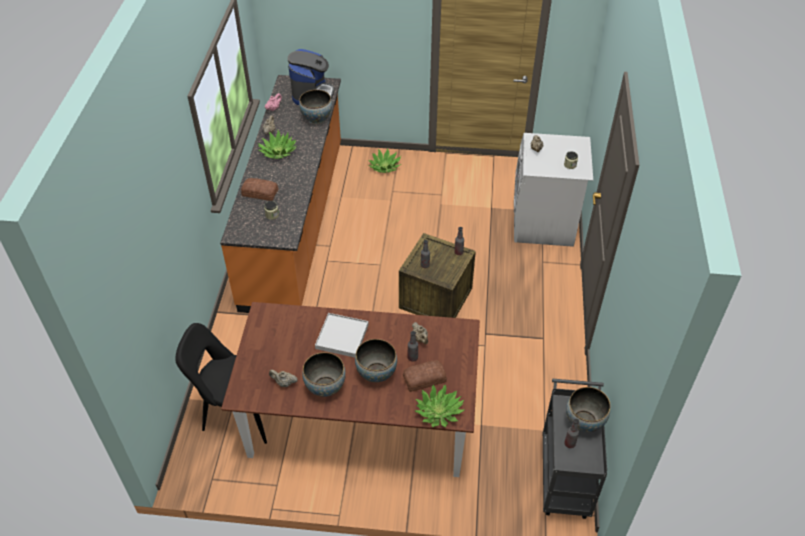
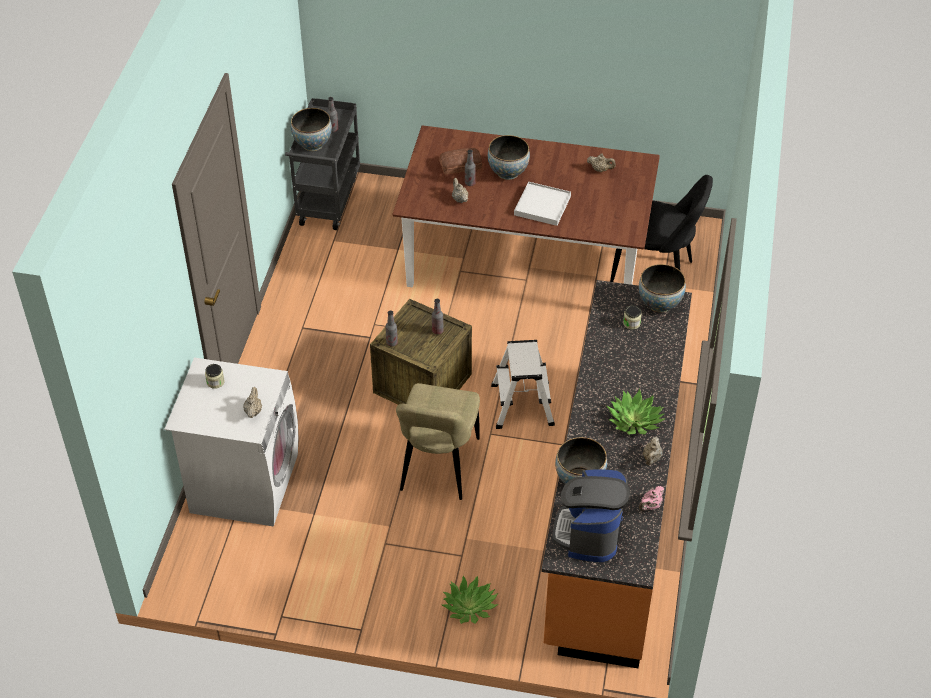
camera: 175 degrees left, 0 degrees up
(260, 193) = (651, 355): bread -> none
(325, 387) = (559, 164): bowl -> bowl (659, 304)
(357, 286) = (522, 405): none -> white step ladder
(414, 240) = (438, 468): none -> beige chair
(439, 411) = (451, 139): potted plant -> none

